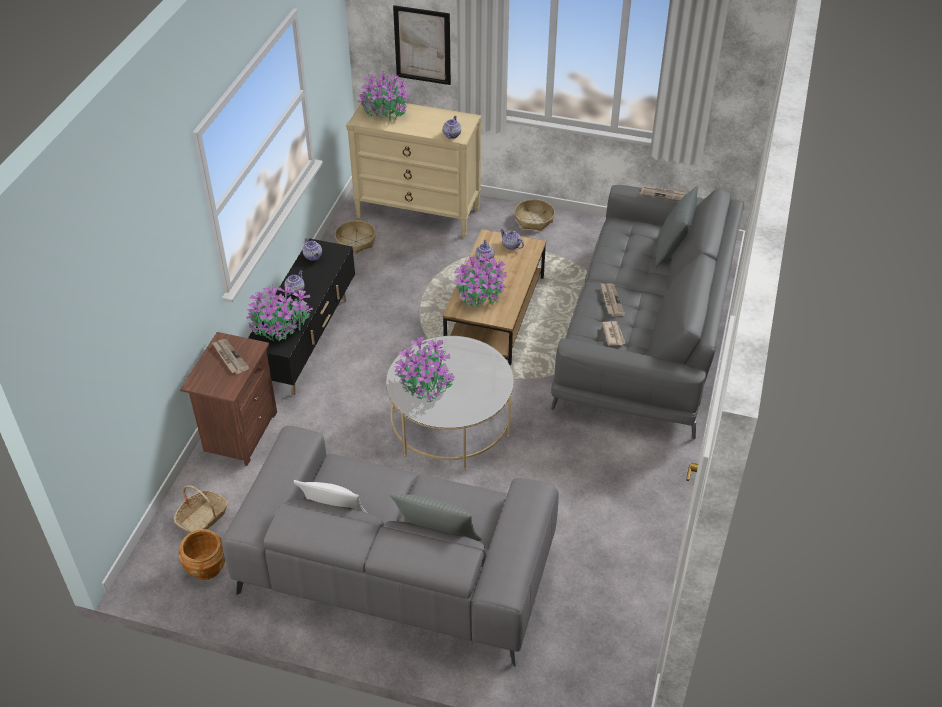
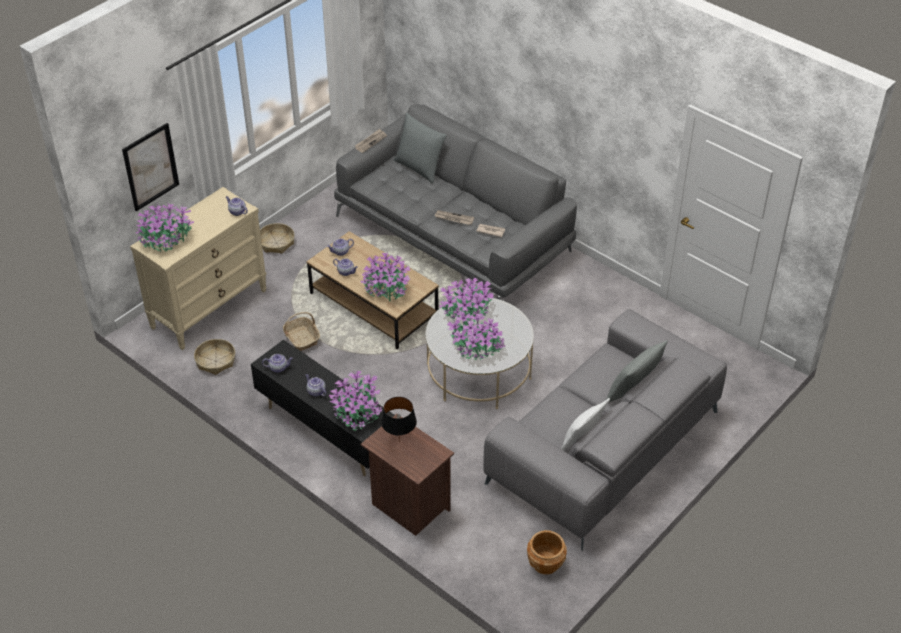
camera: 65 degrees left, 0 degrees up
(203, 518) = (492, 553): basket -> basket (301, 338)
(229, 357) = (399, 443): newspaper -> black table lamp
(476, 360) = (467, 312): none -> potted plant

